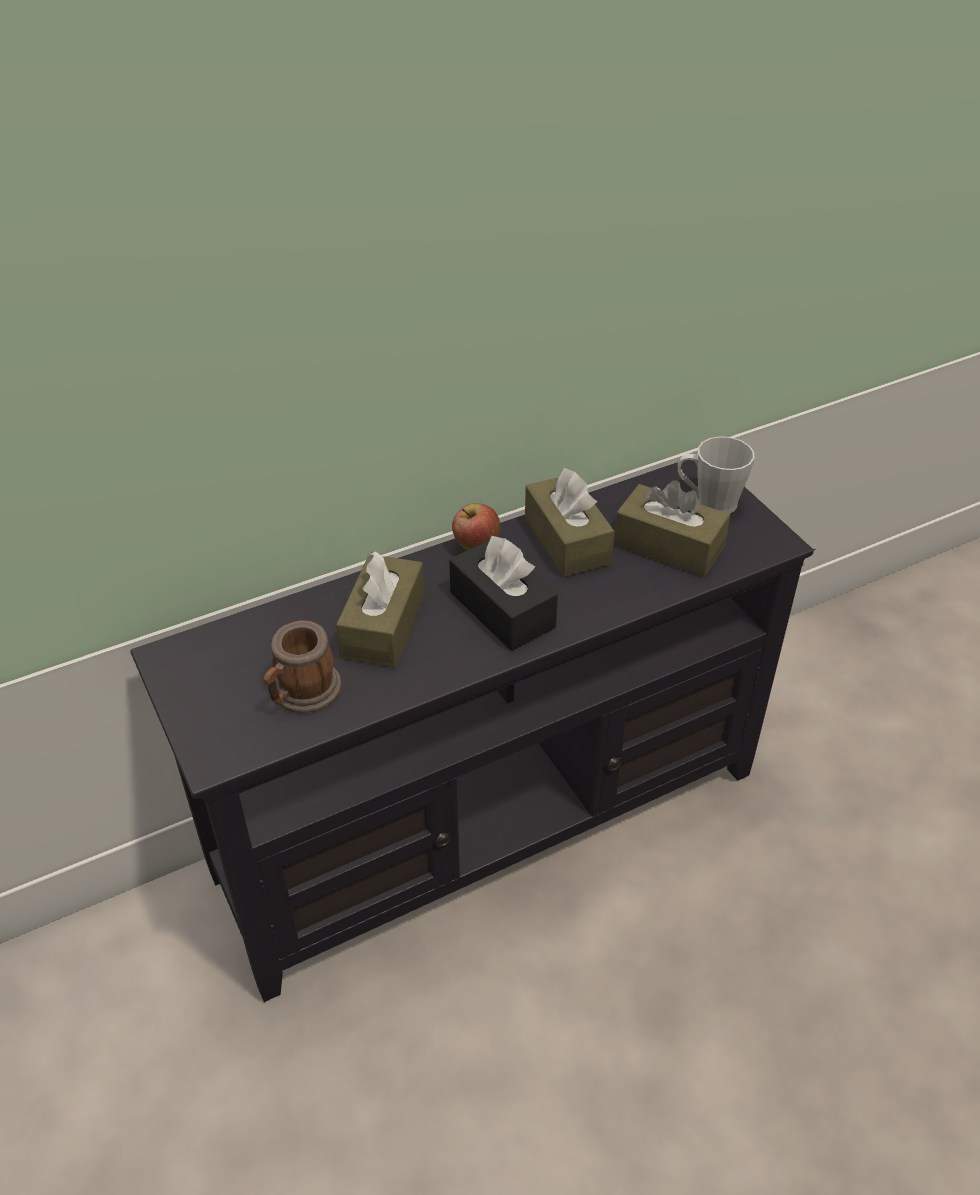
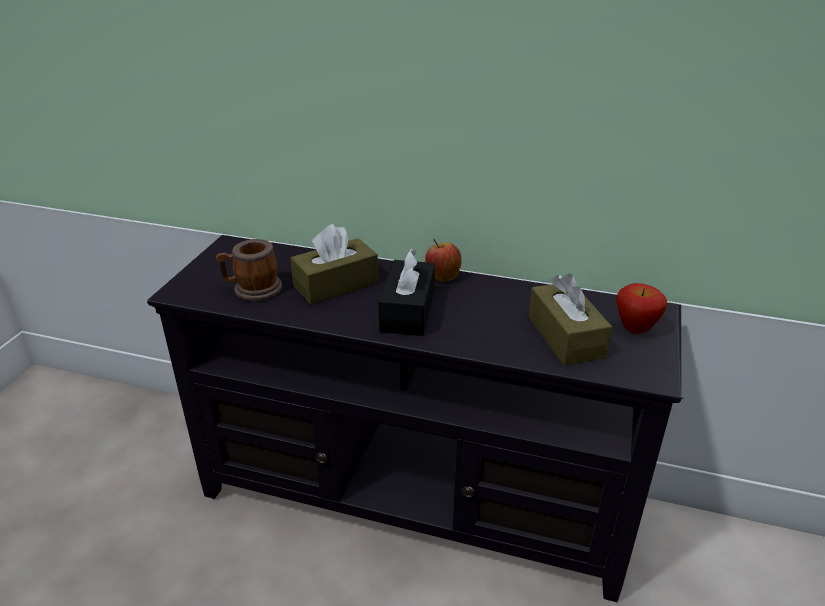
camera: 45 degrees right, 10 degrees down
(567, 540) = (501, 300): brown tissue box -> none
(708, 502) = (635, 329): grey mug -> apple

